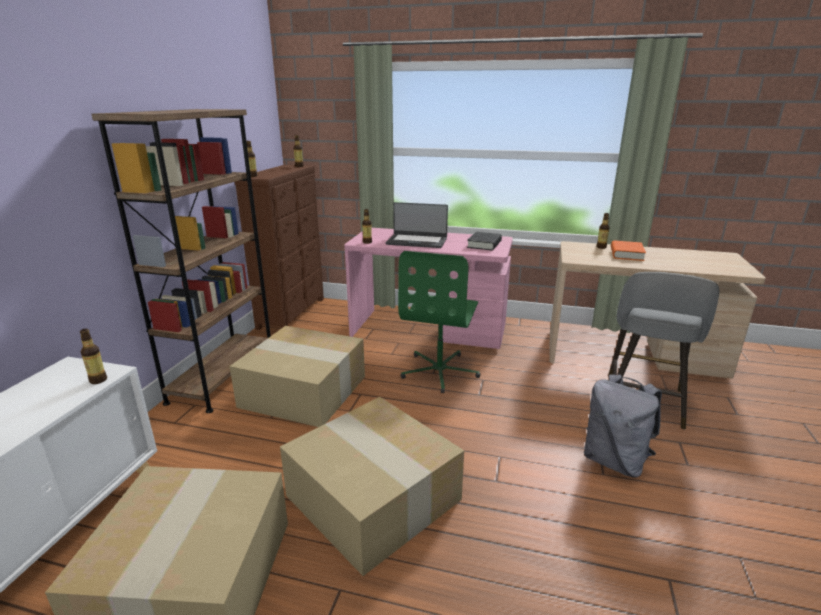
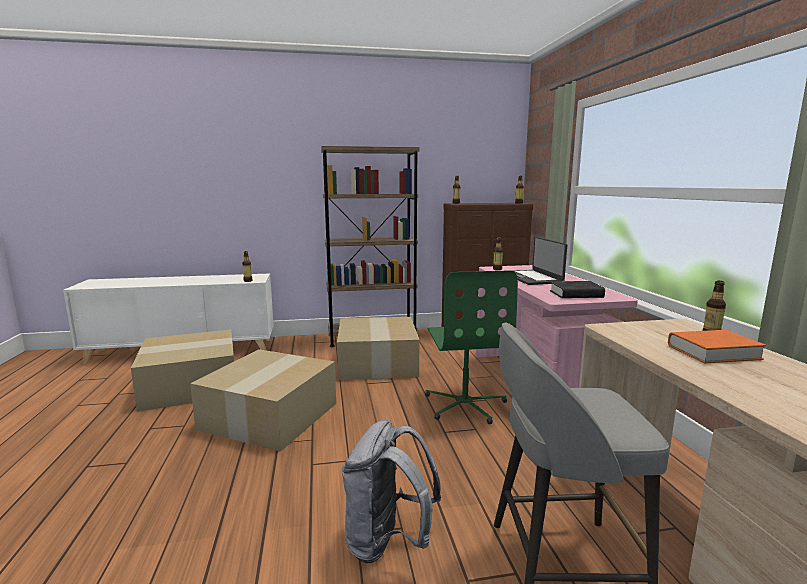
camera: 65 degrees right, 10 degrees down
(440, 371) = (465, 404): green office chair -> green office chair turned 90 degrees counterclockwise

